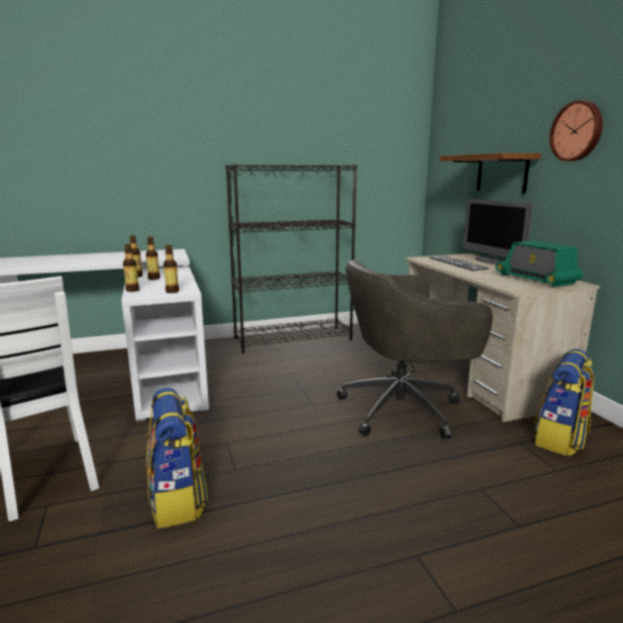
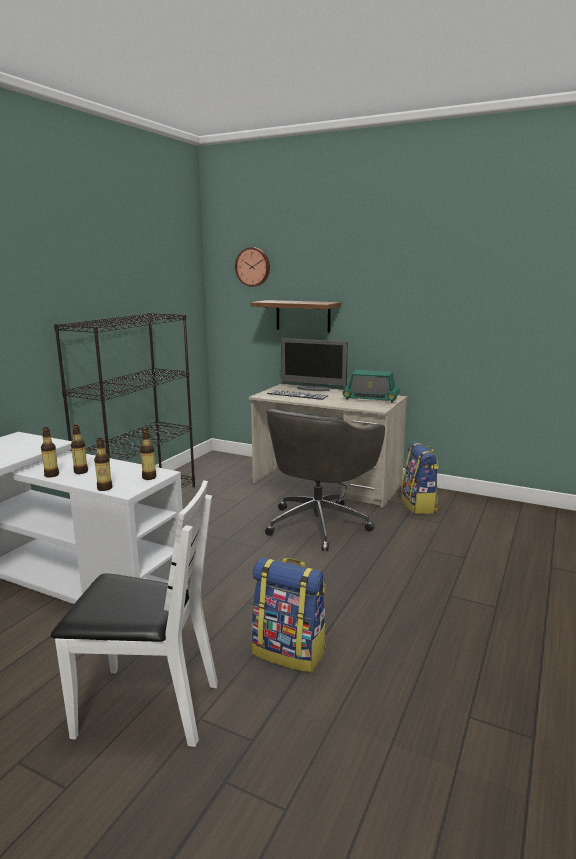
camera: 45 degrees left, 0 degrees up
(577, 131) = (371, 288): wall clock -> wall clock (253, 267)

